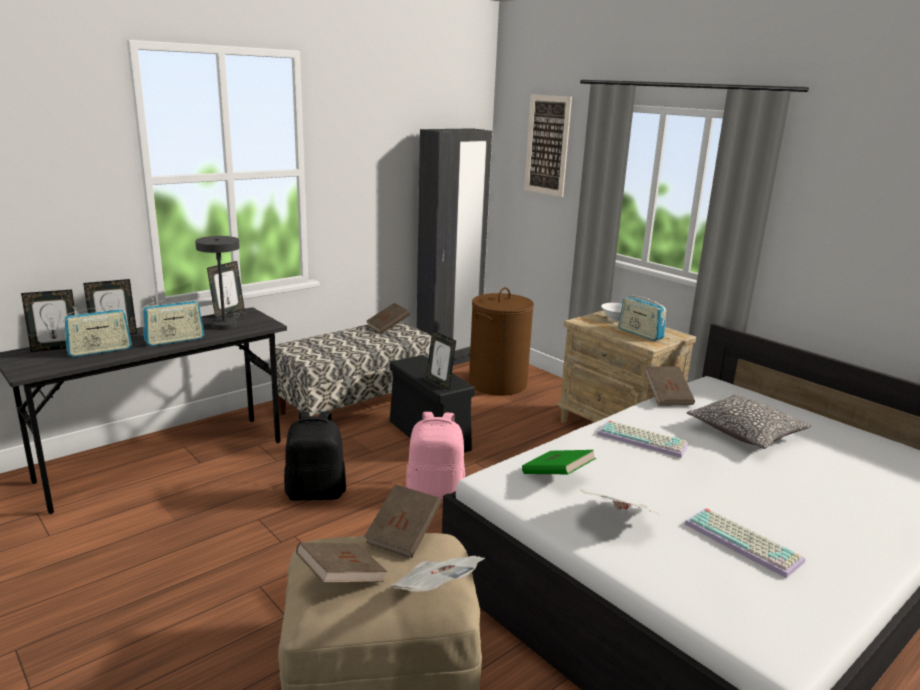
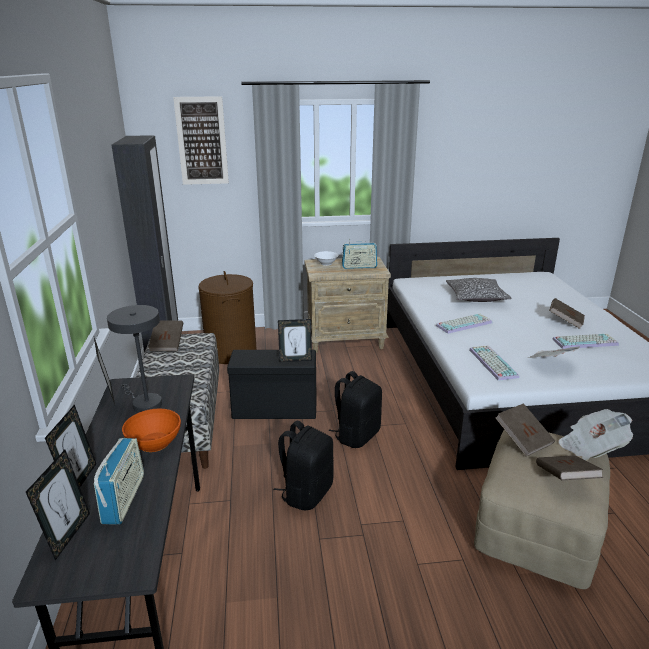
camera: 55 degrees left, 5 degrees up
(175, 340) = (154, 442): radio -> orange bowl
(435, 492) = (356, 435): pink backpack -> black backpack
(557, 476) = (491, 363): green book -> keyboard
(667, 397) = (418, 297): brown book -> brown book (565, 321)

